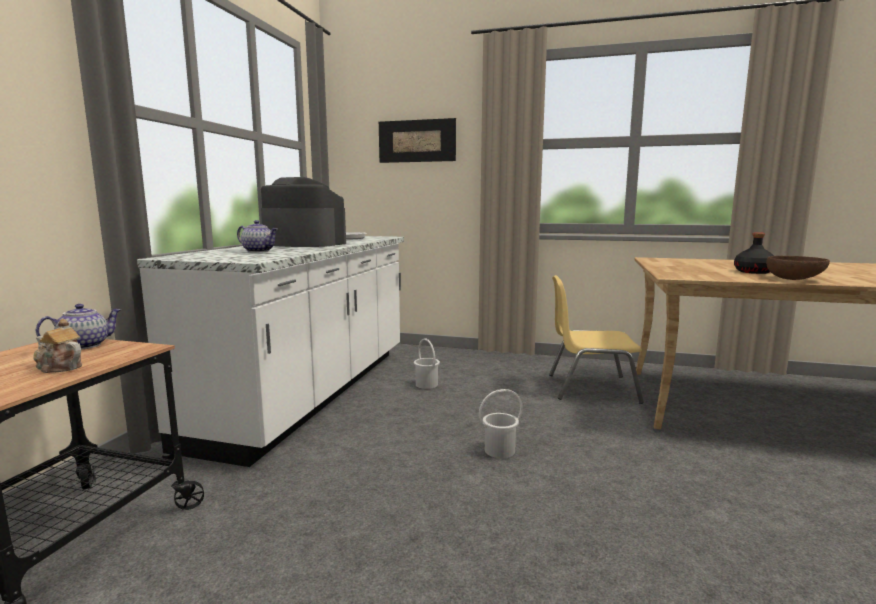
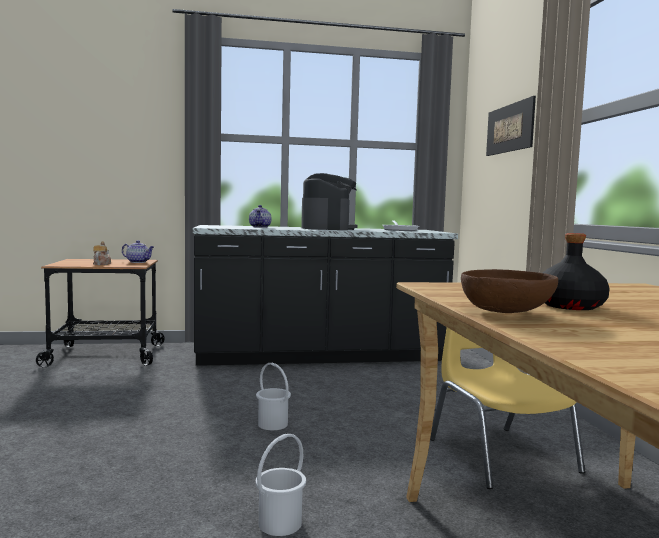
camera: 65 degrees right, 5 degrees down
(312, 393) = (320, 356): white counter -> black counter
(427, 384) = (388, 383): white bucket -> white bucket (281, 523)

